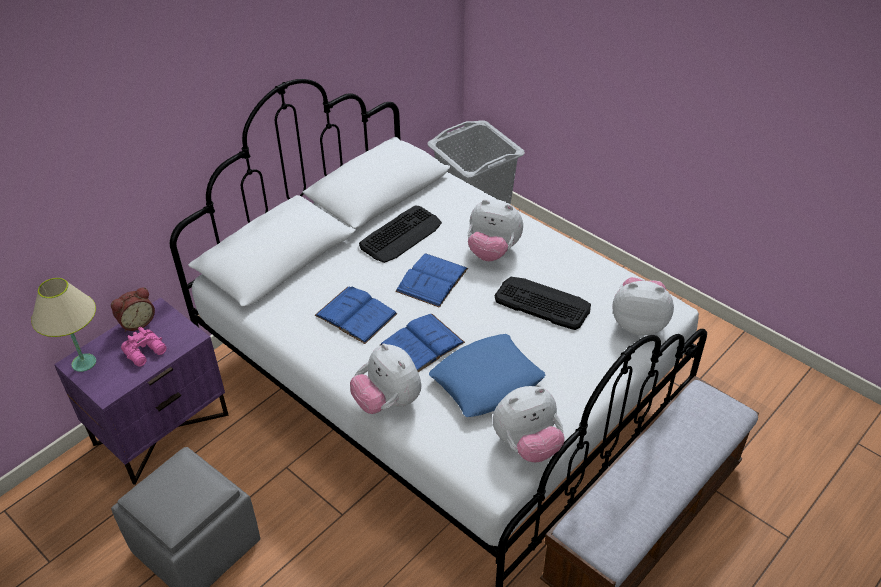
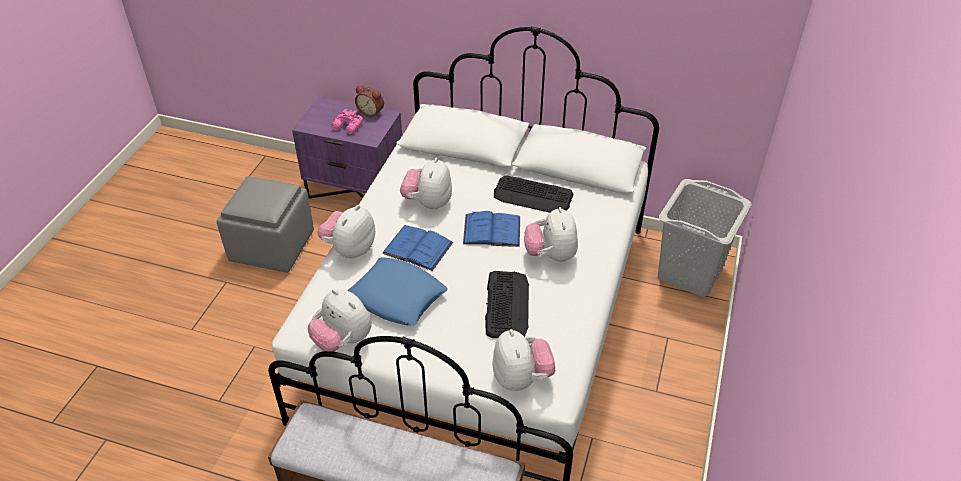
camera: 65 degrees right, 0 degrees up
(83, 363) = (325, 106): beige table lamp -> none
(356, 314) = (428, 203): blue book -> plush toy

